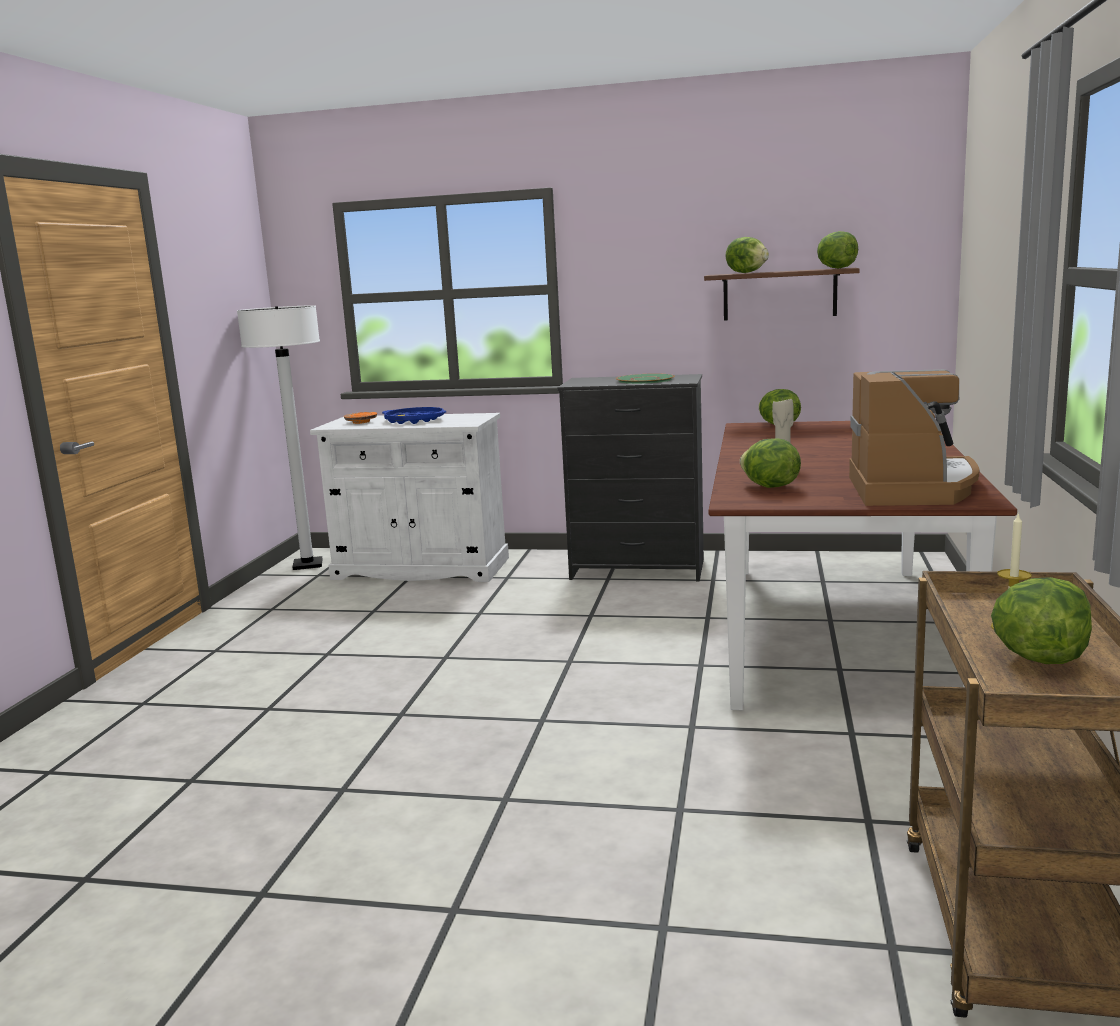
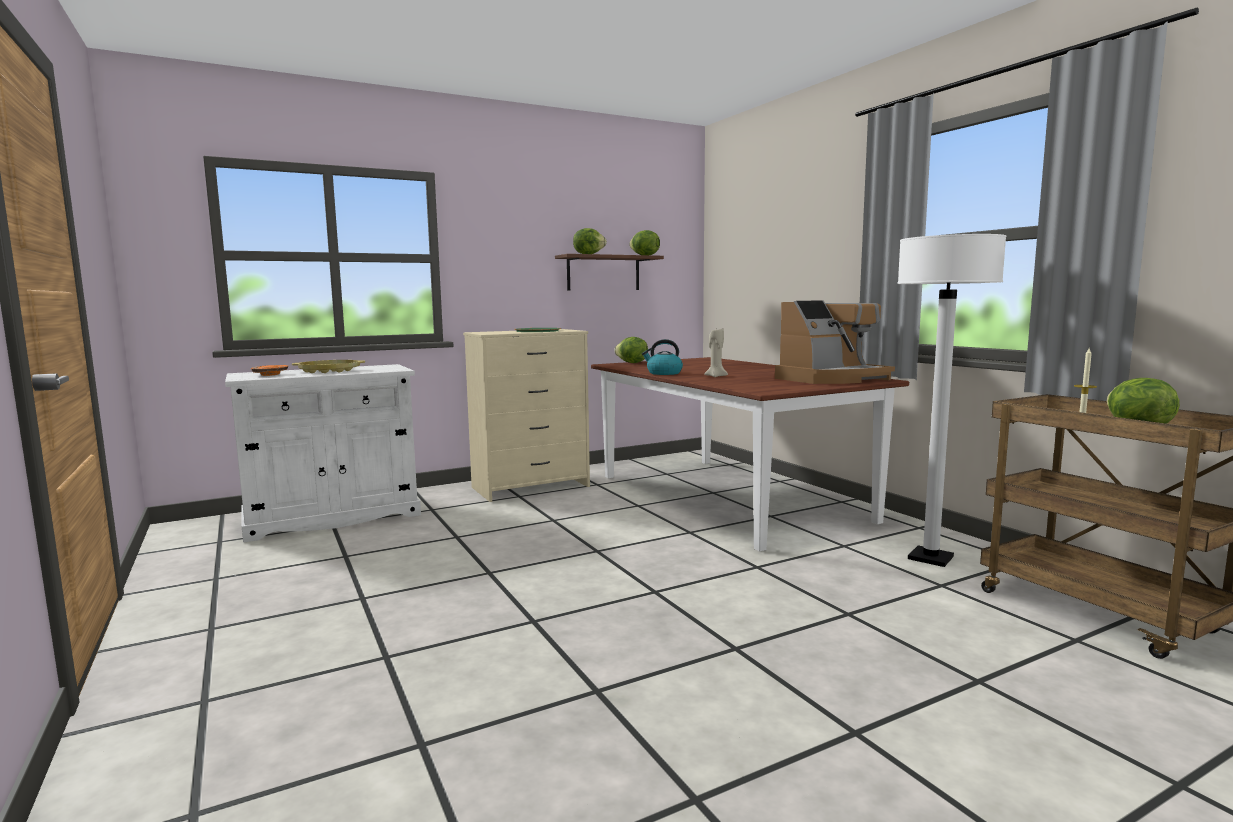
camera: 40 degrees left, 5 degrees down
(308, 565) = (189, 536): white floor lamp -> white floor lamp (930, 558)
(414, 420) = (329, 371): blue tray -> yellow tray
(637, 569) = (531, 487): black dresser -> beige dresser
(744, 451) = (663, 373): none -> kettle
(769, 487) = (753, 384): lettuce -> none
(913, 489) = (832, 379): coffee machine -> coffee machine turned 90 degrees clockwise

